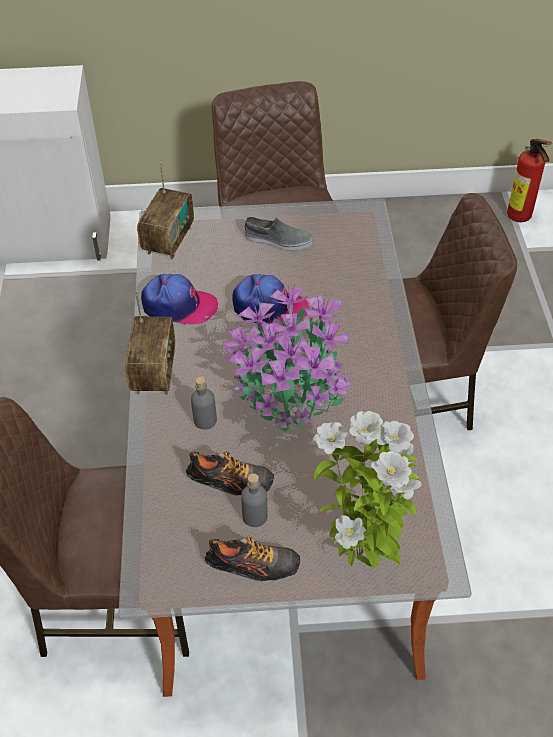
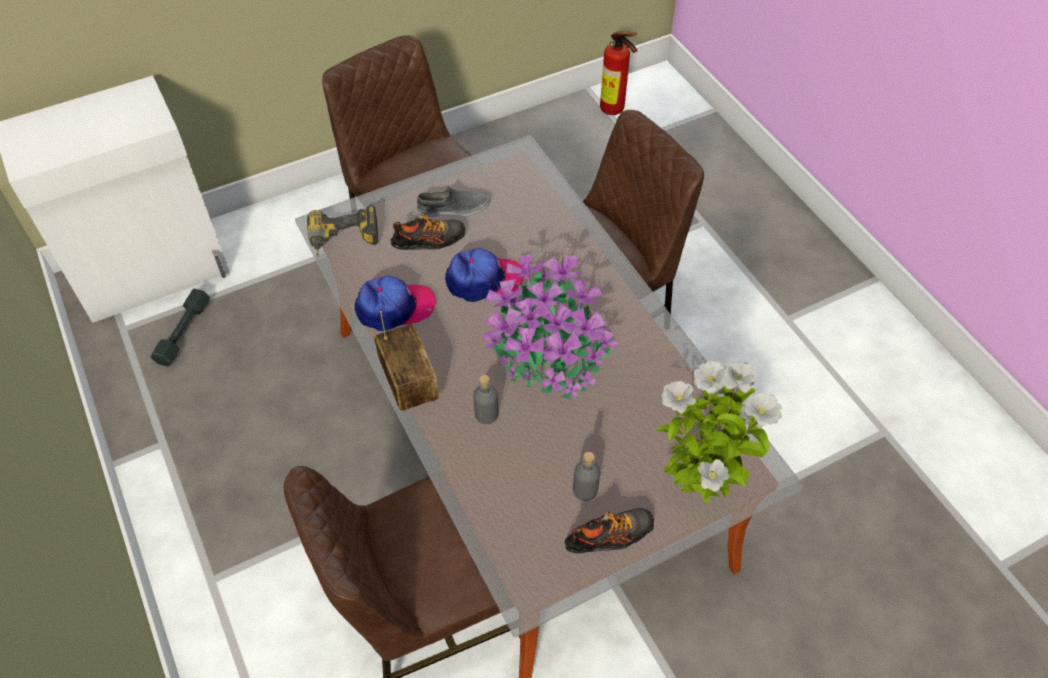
camera: 25 degrees left, 5 degrees up
(44, 294) = (183, 332): none -> grey dumbbell
(168, 240) = (344, 242): radio -> power drill
(231, 481) = (544, 464): shoe -> shoe (429, 241)

